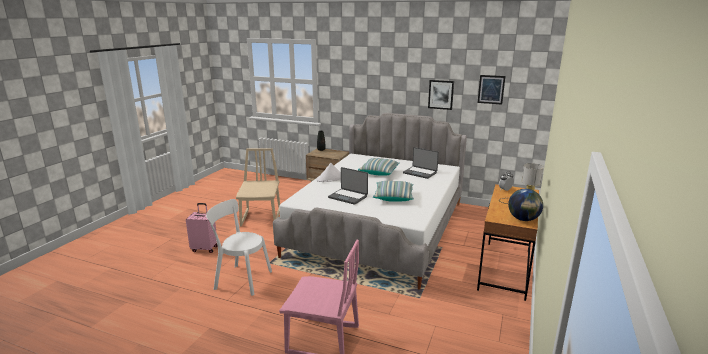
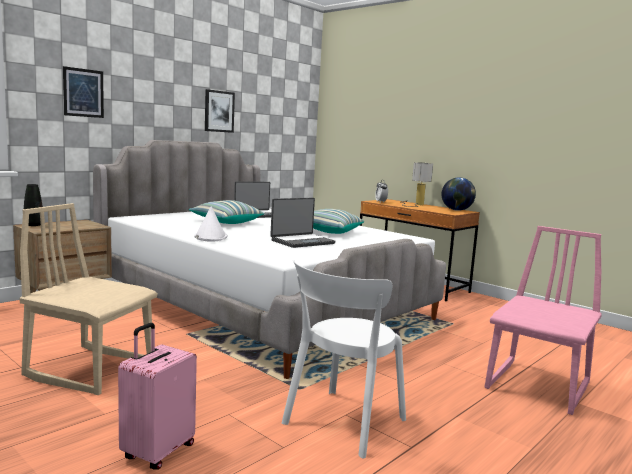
camera: 70 degrees left, 10 degrees down
(491, 89) = (269, 105): picture -> picture (83, 93)

